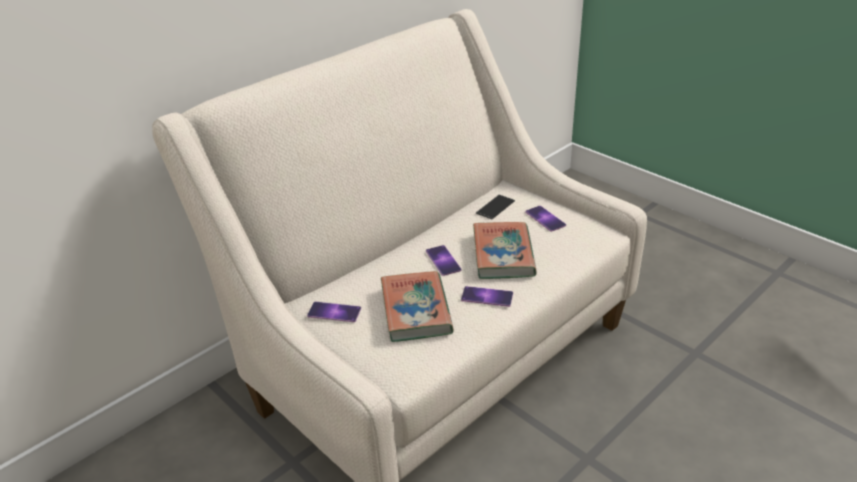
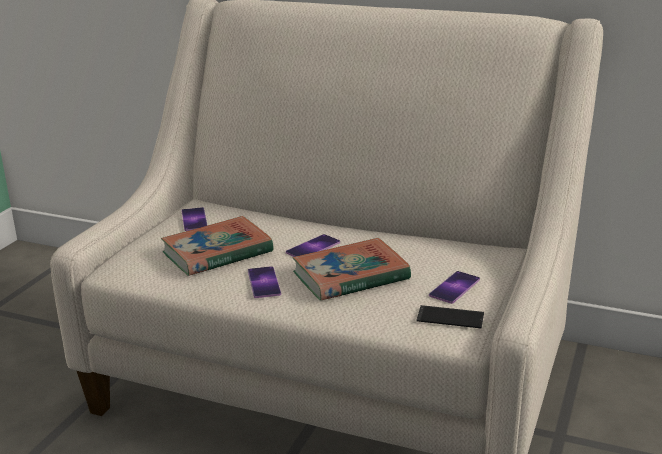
camera: 65 degrees right, 10 degrees down
(495, 207) = (449, 253): phone -> phone (450, 317)

